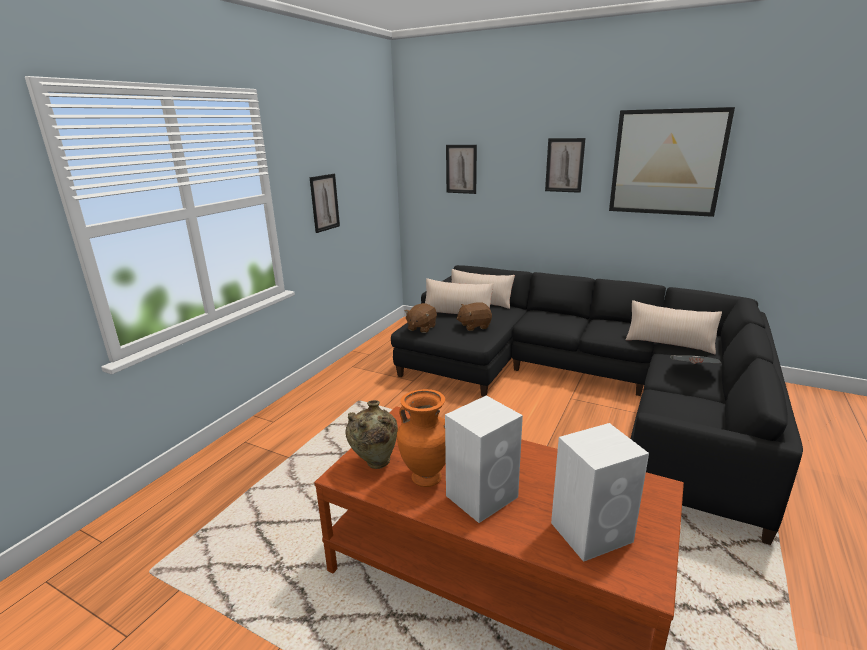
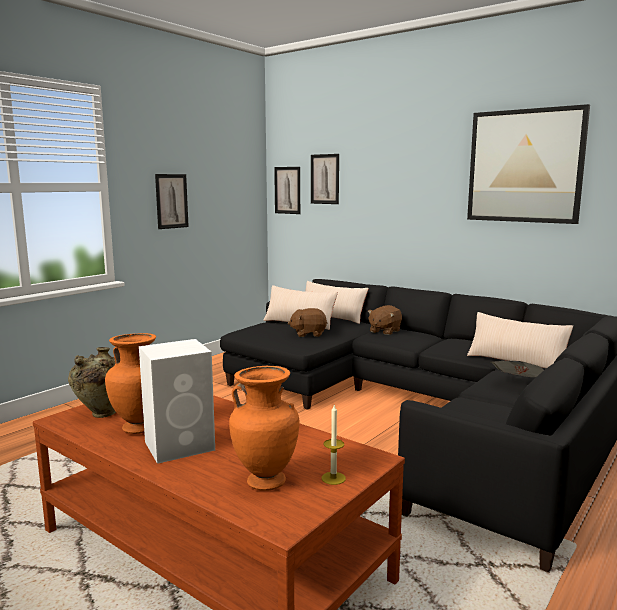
camera: 10 degrees right, 10 degrees down
(421, 328) = (253, 332): brown plush toy -> brown plush toy (384, 331)
(564, 165) = (422, 172): picture -> picture (287, 190)
(592, 531) = (266, 481): white speaker -> orange vase
(646, 518) = (333, 478): none -> candle

